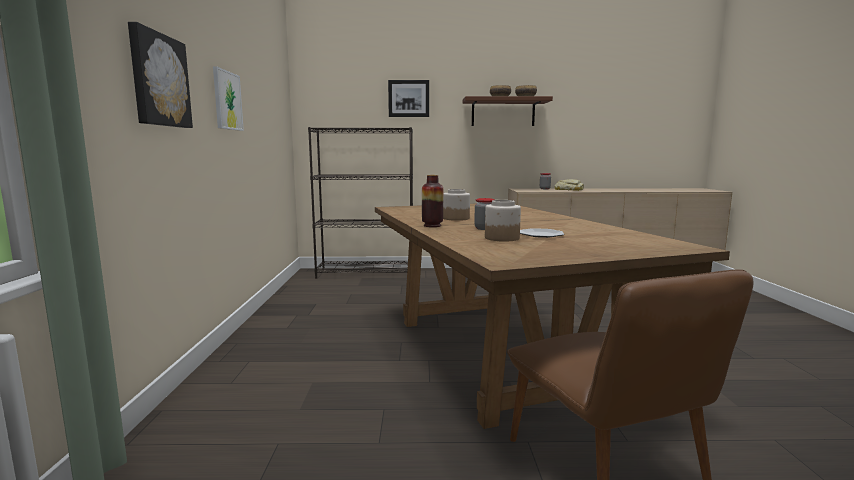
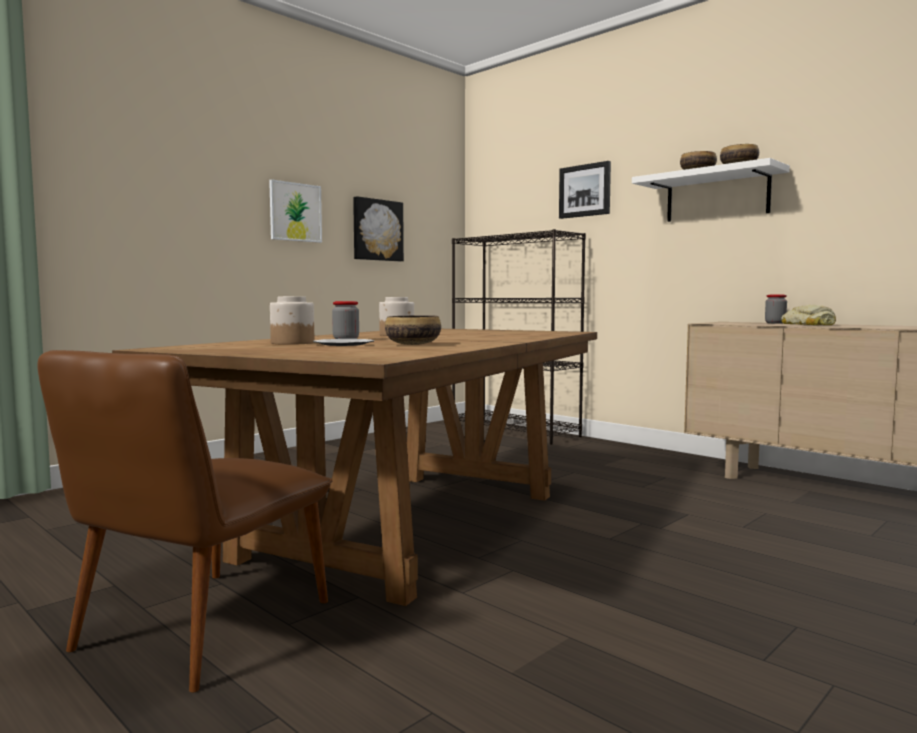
camera: 45 degrees right, 5 degrees down
(158, 80) = (169, 197): picture -> picture (377, 230)
(432, 225) = (328, 336): vase -> none
(503, 112) = (717, 196): brown shelf -> white shelf
(567, 229) = (413, 344): none -> bowl

